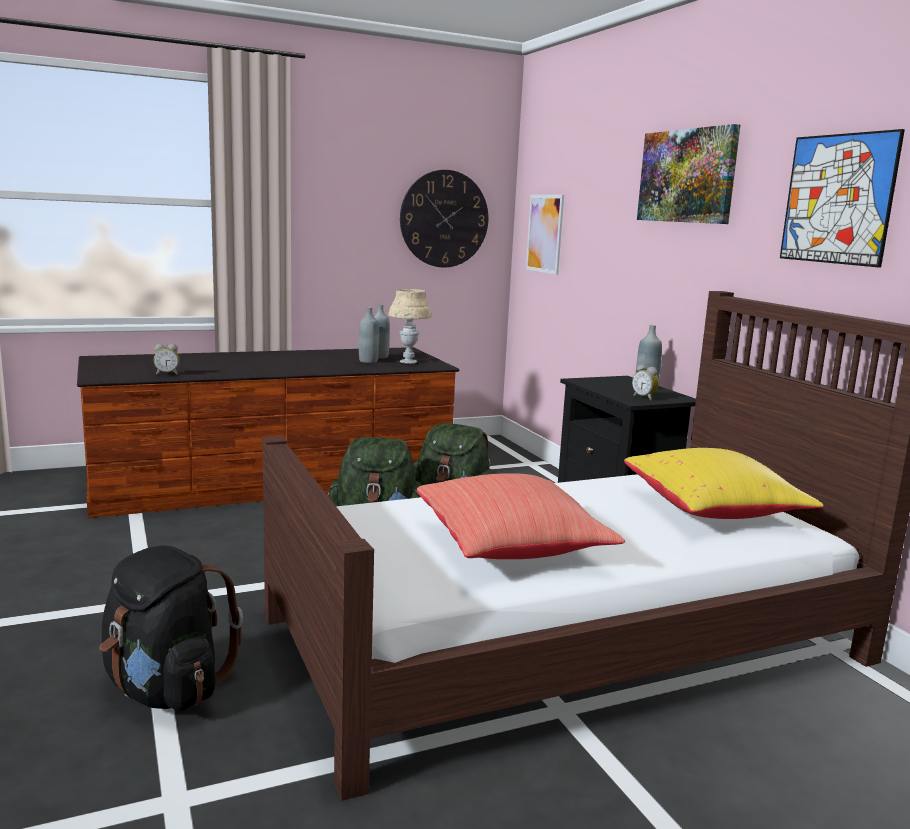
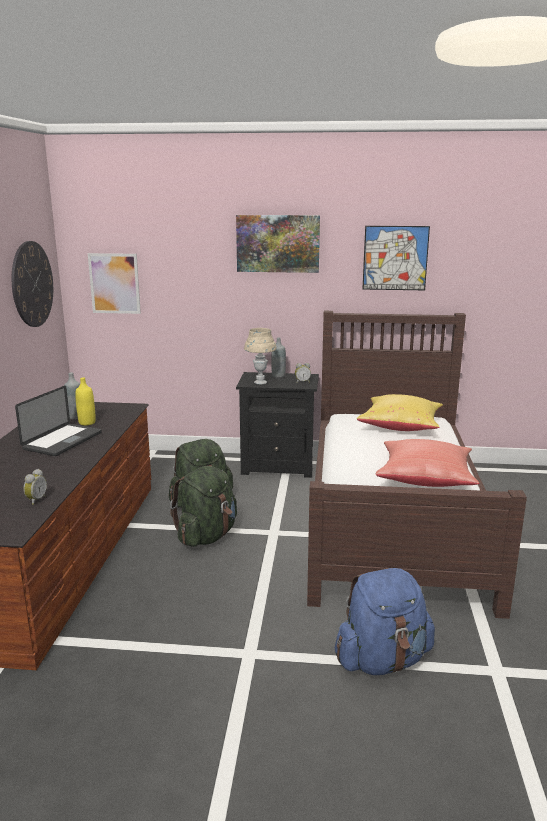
camera: 60 degrees left, 5 degrees up
(166, 689) = (382, 660): black backpack -> blue backpack
(311, 362) = (63, 441): none -> laptop
(368, 361) = (87, 423): grey bottle -> yellow bottle
(408, 362) = (108, 412): beige table lamp -> beige table lamp (260, 382)

